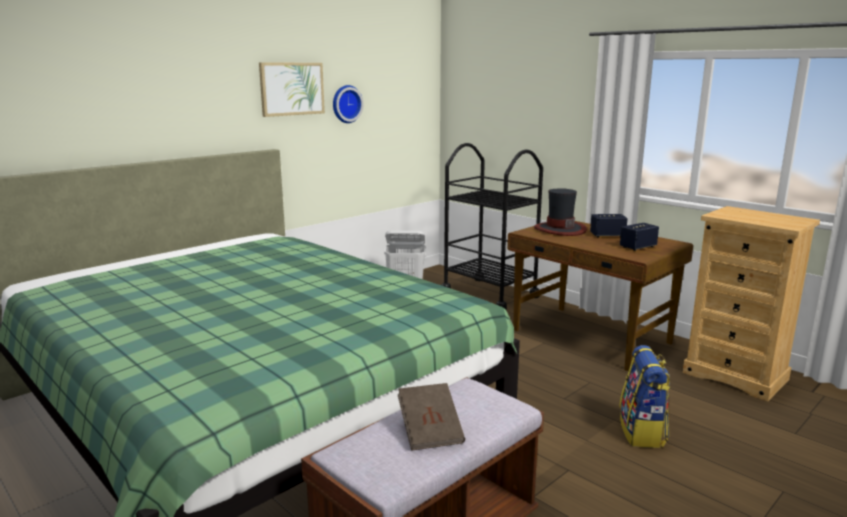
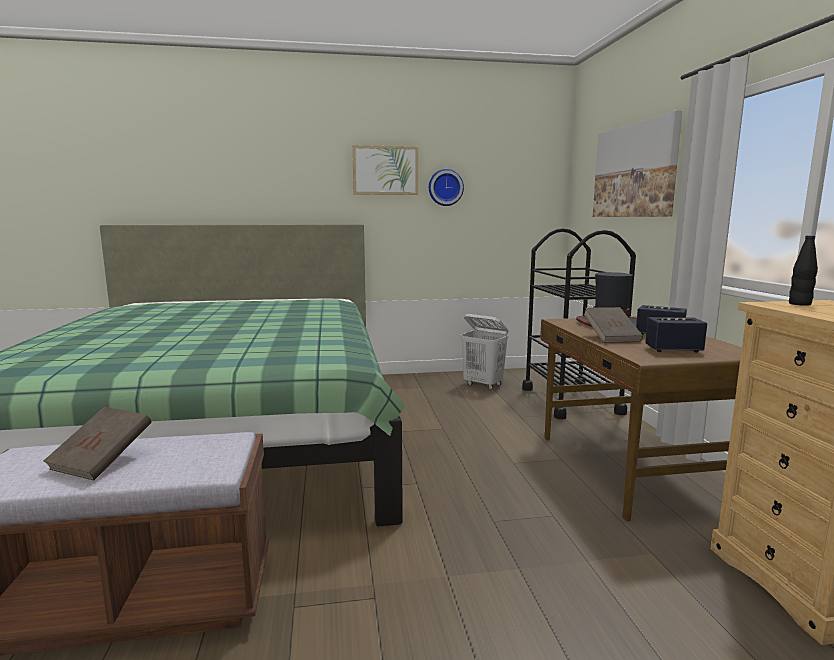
camera: 35 degrees right, 5 degrees down
(529, 95) = (634, 171): none -> picture
(587, 243) = (611, 337): none -> brown book
(642, 432) = (533, 598): backpack -> none
(728, 213) = (799, 304): none -> black bottle

